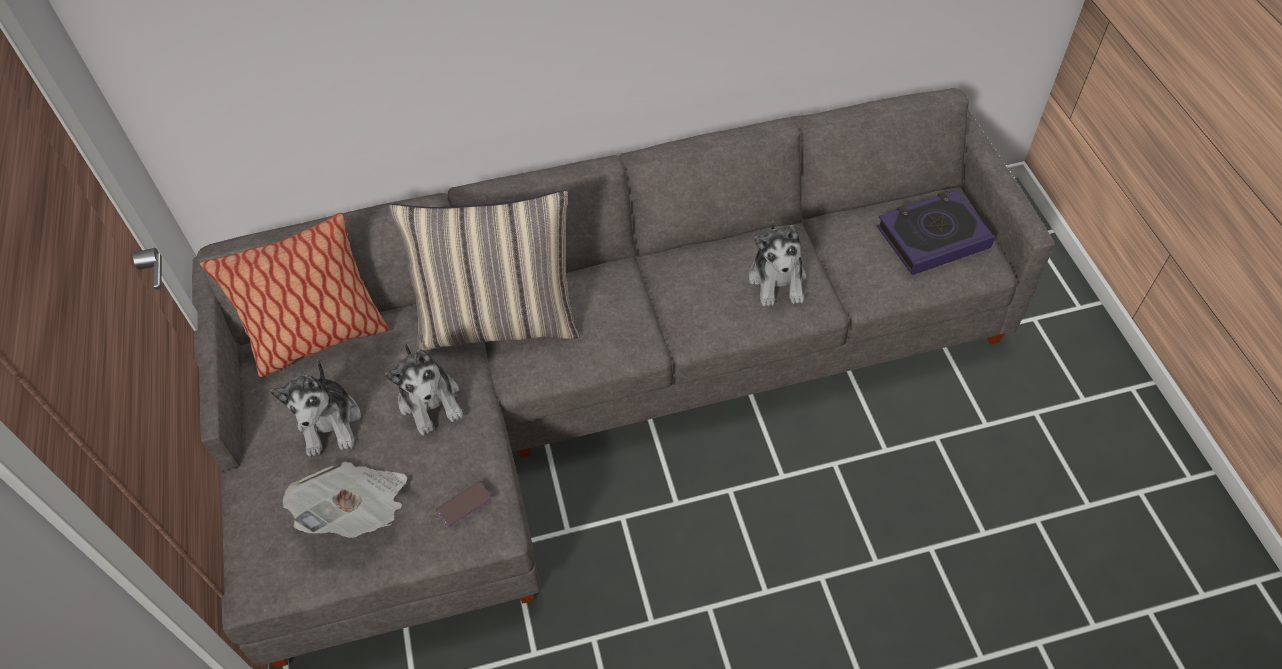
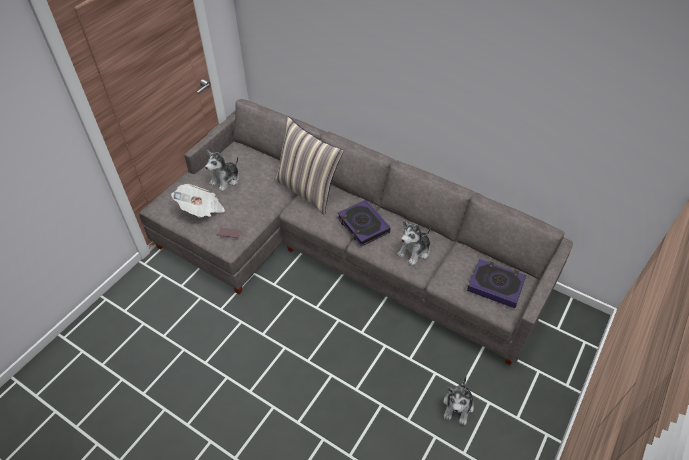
camera: 45 degrees right, 5 degrees down
(319, 339) = (253, 155): pillow -> none
(430, 401) = (258, 196): plush toy -> plush toy (458, 406)
(659, 304) = (363, 225): none -> book

